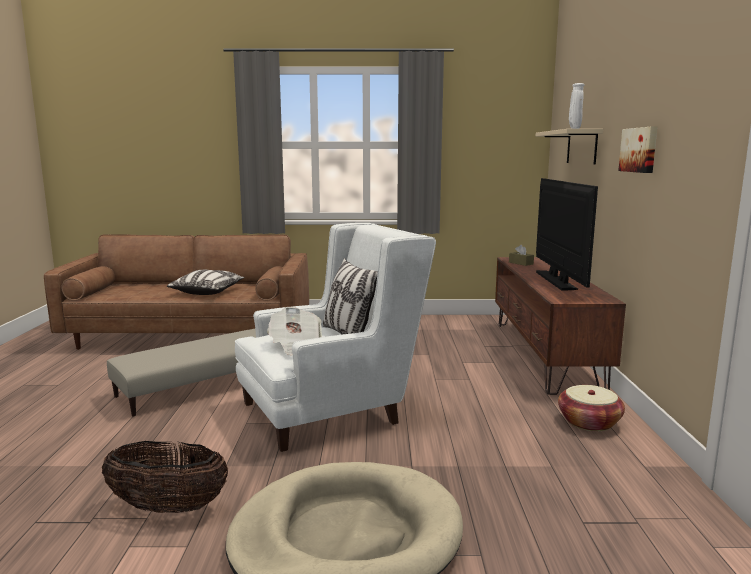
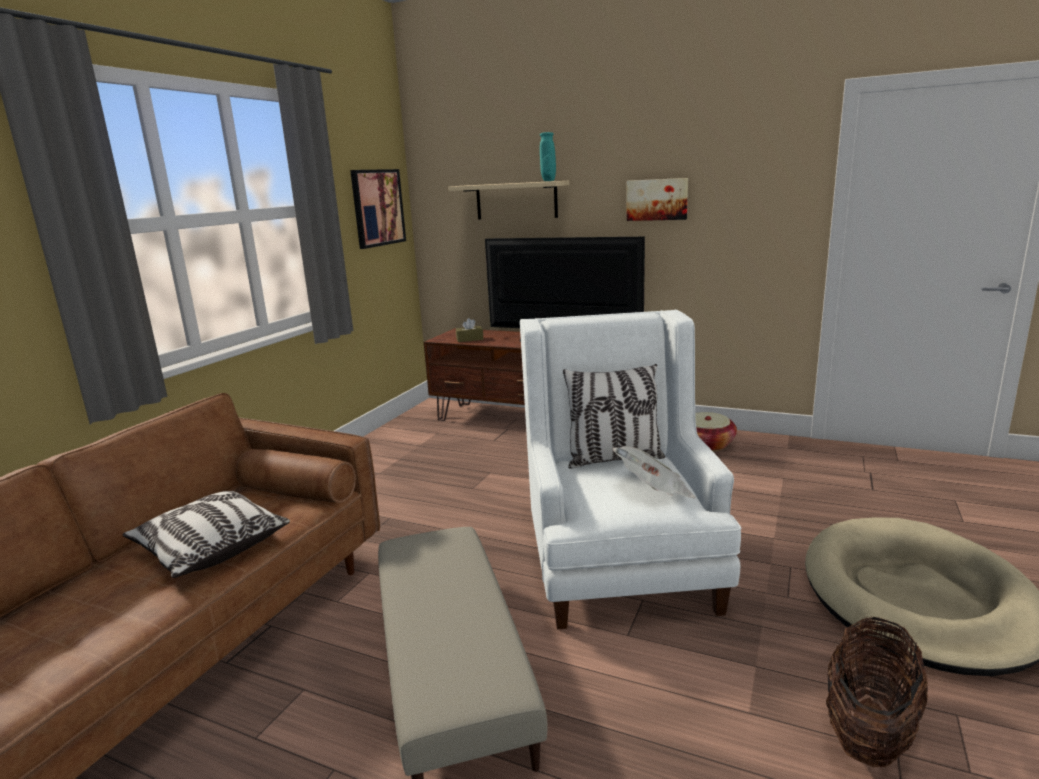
camera: 65 degrees left, 5 degrees up
(501, 148) = (377, 208): none -> picture
(574, 128) = (548, 181): white vase -> turquoise vase

